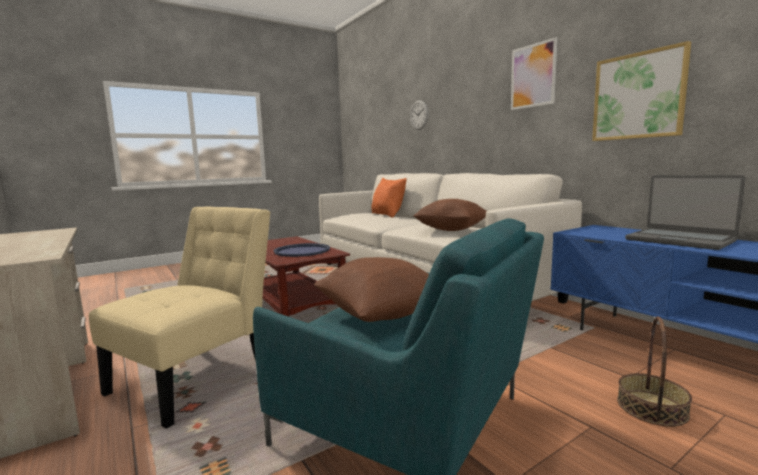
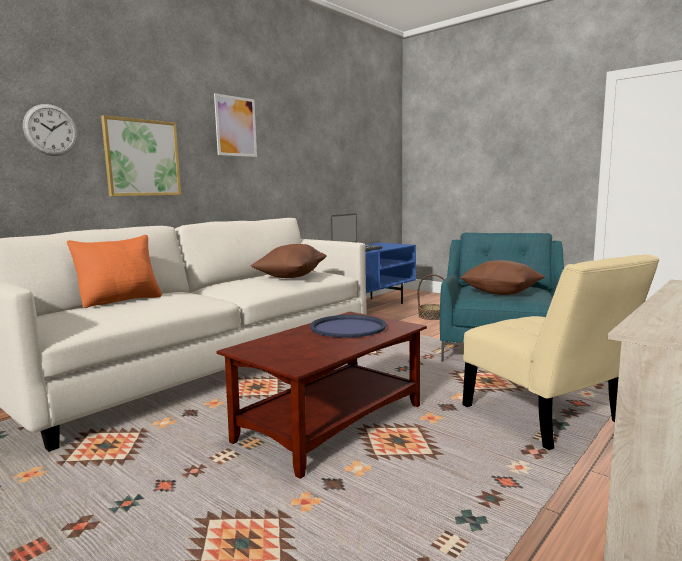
camera: 105 degrees left, 0 degrees up
(197, 378) = (546, 418): beige chair -> beige chair turned 135 degrees counterclockwise
(638, 96) = (305, 163): picture -> picture (142, 158)

